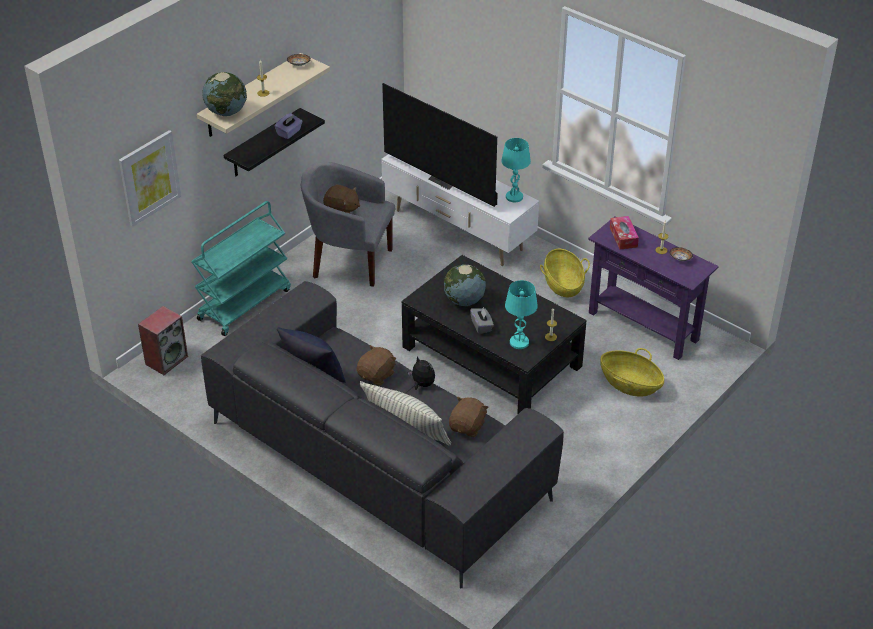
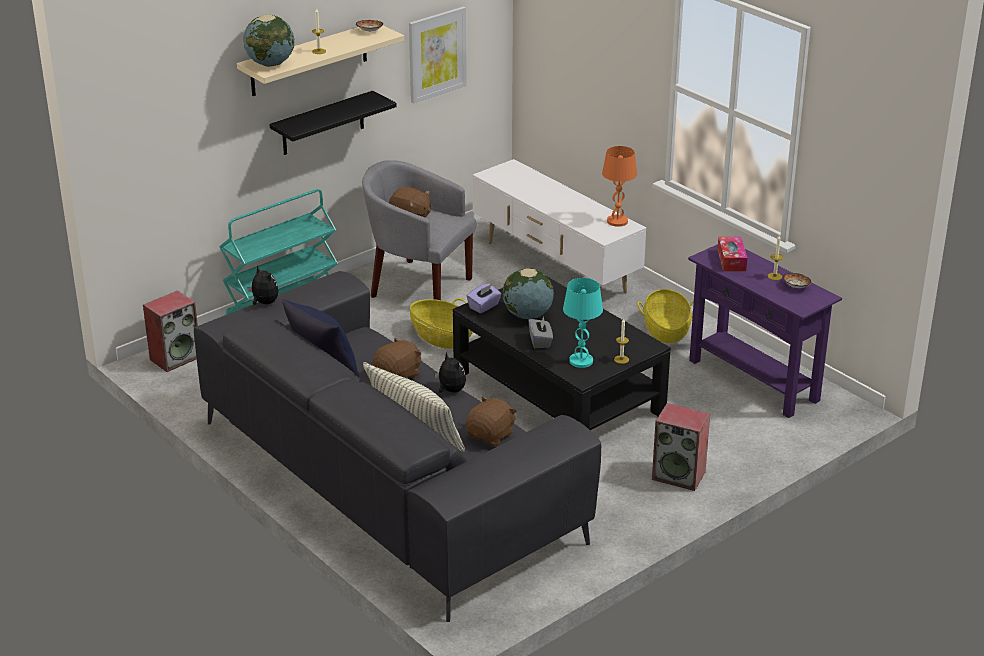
camera: 10 degrees right, 10 degrees down
(149, 177) = (171, 127): picture -> picture (437, 54)
(253, 323) = (264, 303): none -> plush toy
(289, 133) = (351, 110): purple tissue box -> purple tissue box (484, 306)
(444, 180) = (539, 199): television -> none
(514, 197) = (617, 221): turquoise table lamp -> orange table lamp
(606, 426) = (679, 475): none -> speaker
(630, 384) = (721, 436): basket -> basket (441, 337)

